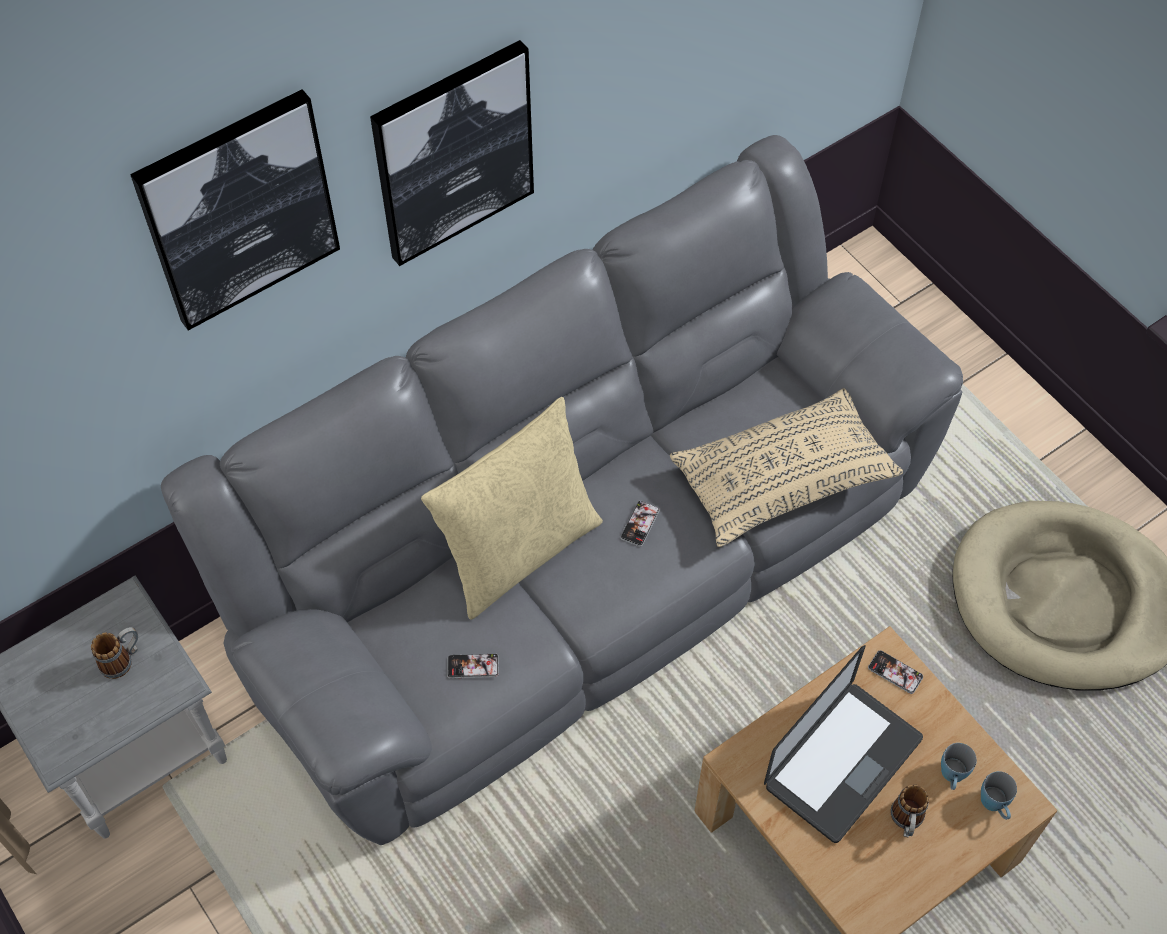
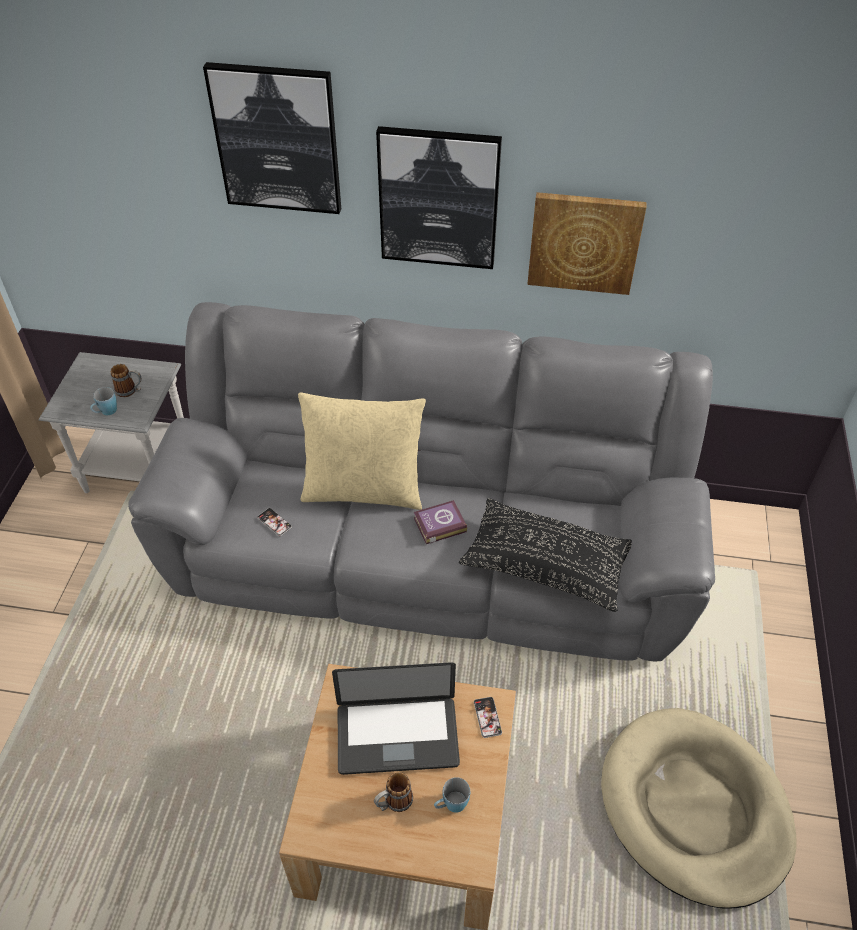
camera: 45 degrees right, 10 degrees down
(624, 97) = (584, 242): none -> picture
(640, 524) = (438, 525): phone -> book
(782, 478) = (546, 565): beige pillow -> black pillow
(995, 805) = (457, 846): blue mug -> blue mug (106, 412)

